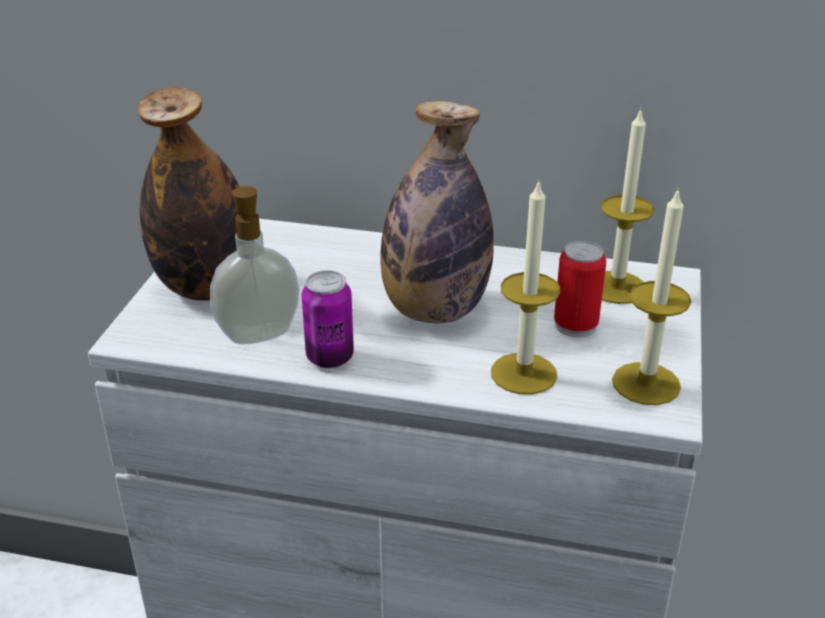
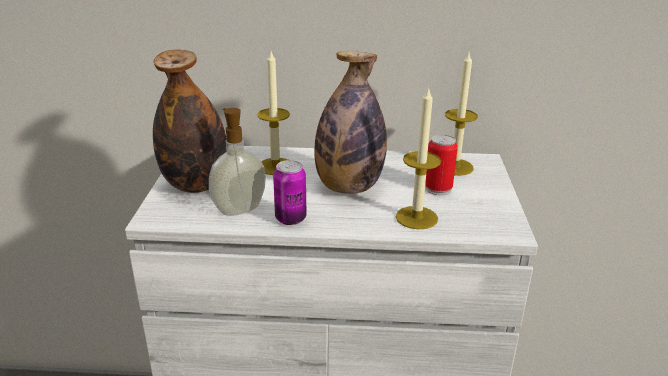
camera: 10 degrees left, 5 degrees down
(646, 383) = (492, 217): candle -> candle (275, 166)

